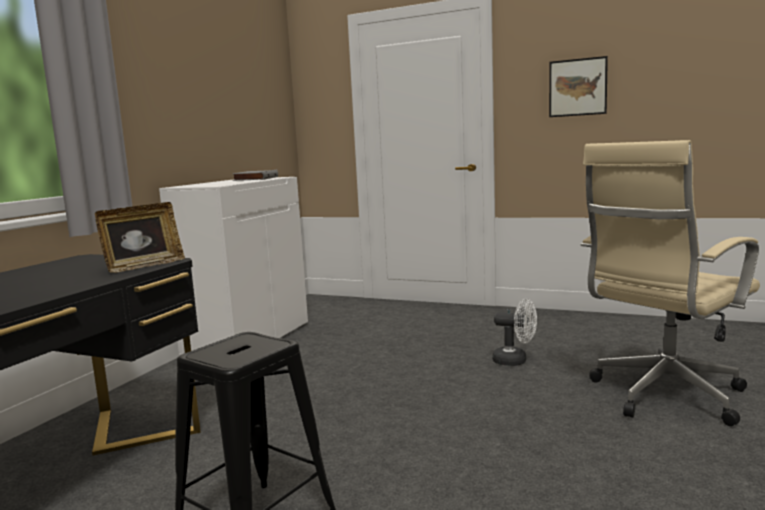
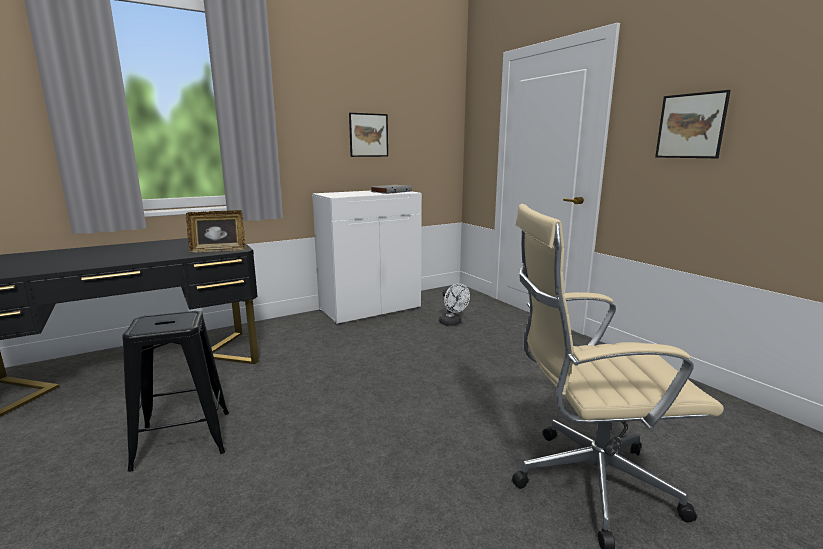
camera: 35 degrees right, 5 degrees up
(210, 107) = (368, 135): none -> picture
(515, 361) = (513, 391): white fan -> white fan (452, 323)

